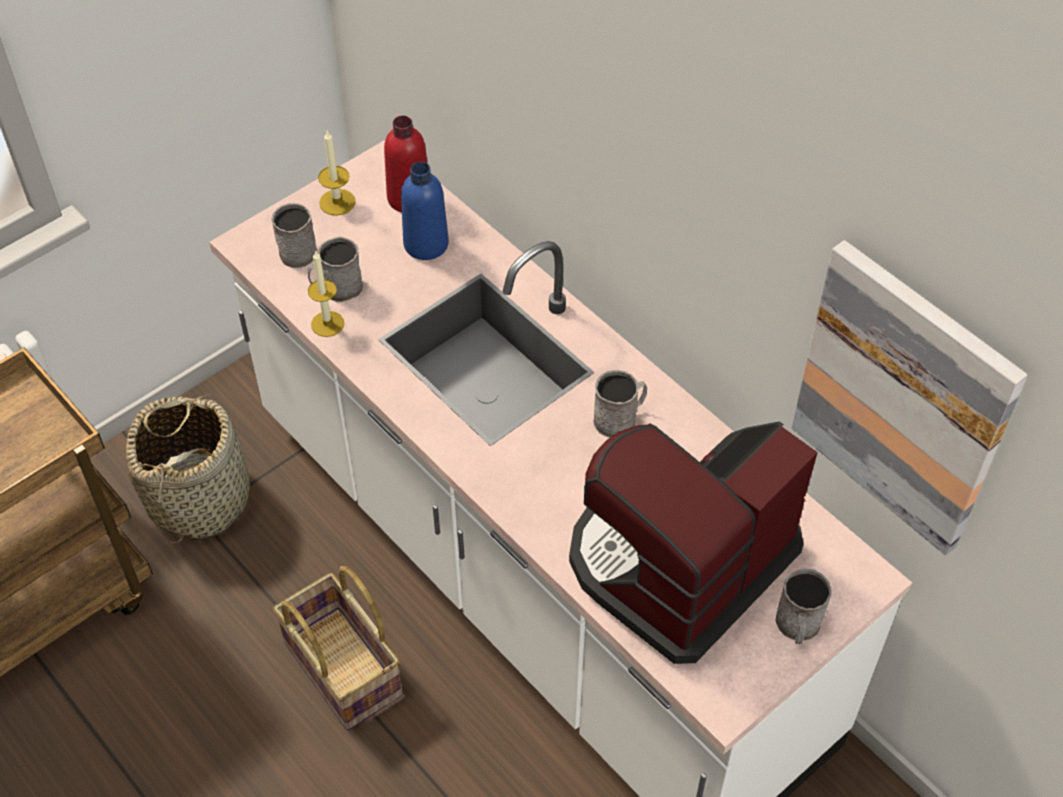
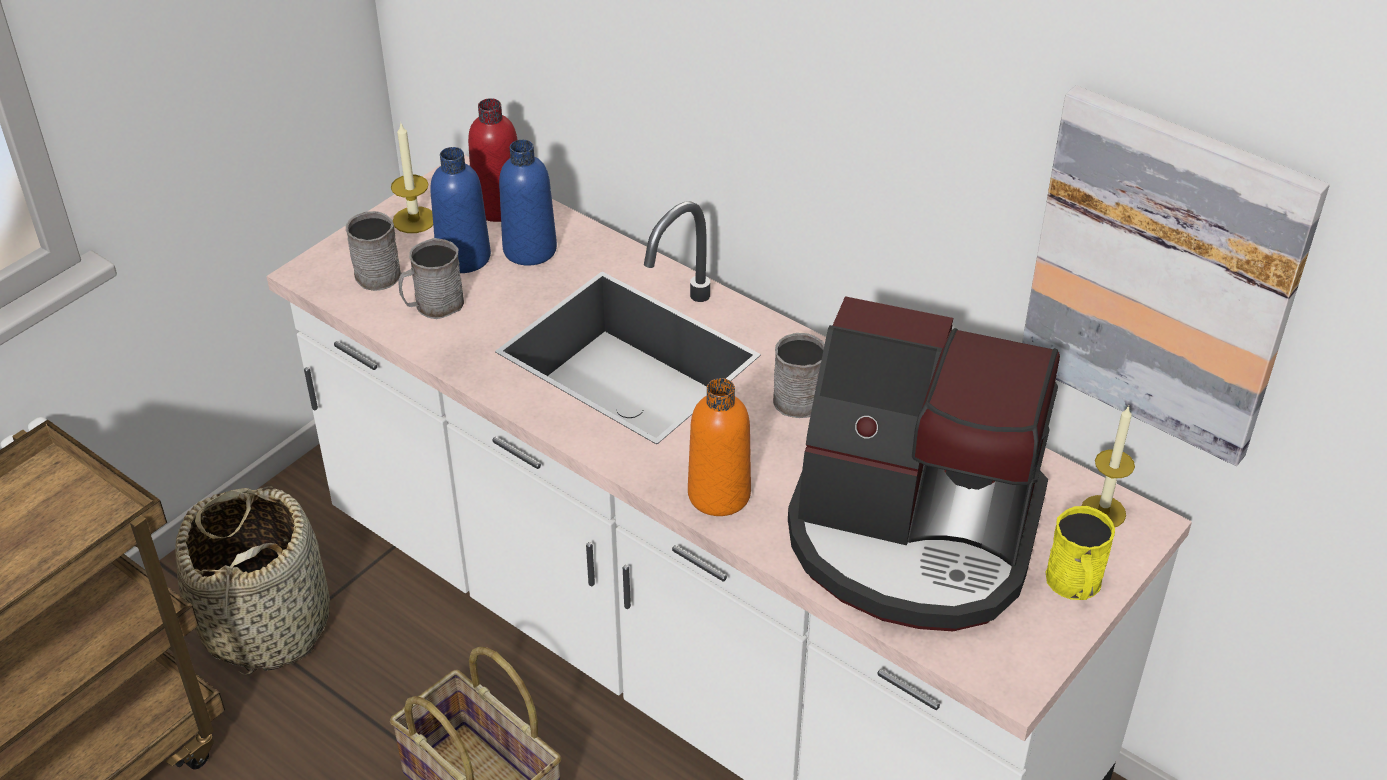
camera: 10 degrees left, 10 degrees down
(327, 324) = (429, 342): candle -> candle (1103, 512)
(370, 245) = (463, 257): none -> blue bottle
(530, 500) = (719, 494): none -> orange bottle
(678, 562) = (914, 537): coffee machine -> coffee machine turned 105 degrees counterclockwise
(798, 627) = (1075, 585): grey mug -> yellow mug

